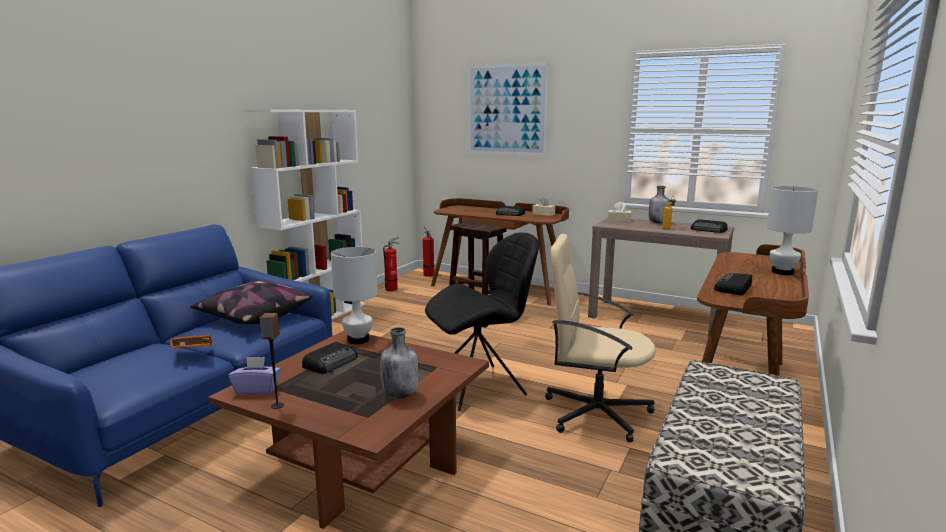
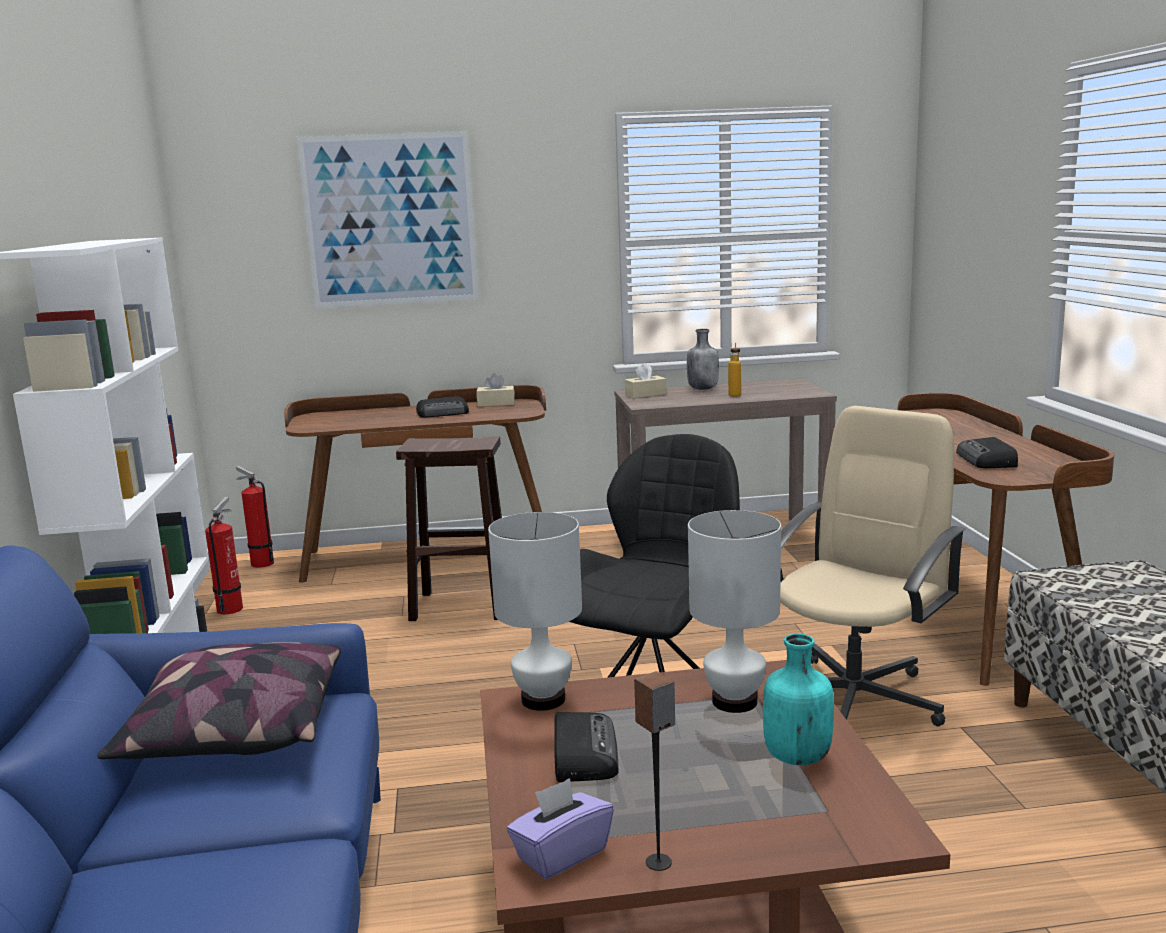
camera: 35 degrees left, 0 degrees up
(193, 355) = (261, 857): orange book -> none
(400, 394) = (796, 757): grey bottle -> turquoise bottle
(595, 413) = (855, 698): beige office chair -> beige office chair turned 150 degrees clockwise
(709, 230) = (786, 387): radio -> none
(782, 272) = (979, 428): white table lamp -> white table lamp (735, 702)

